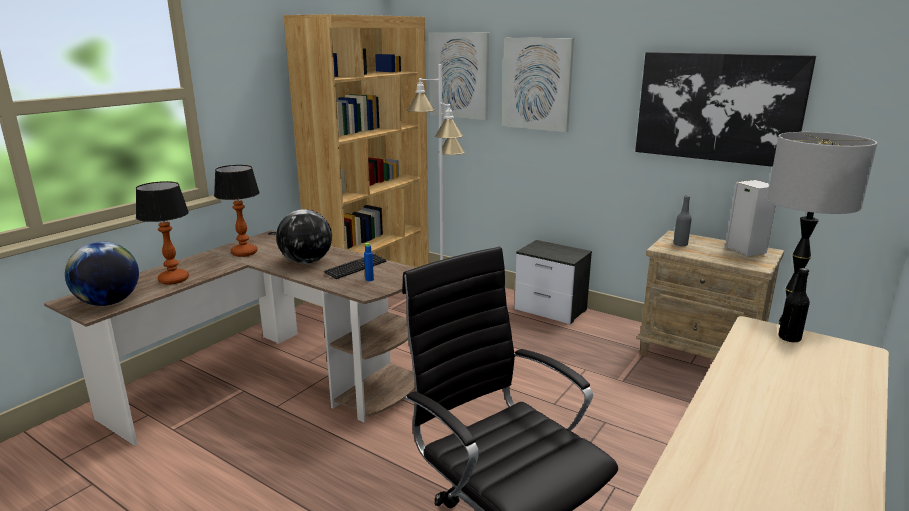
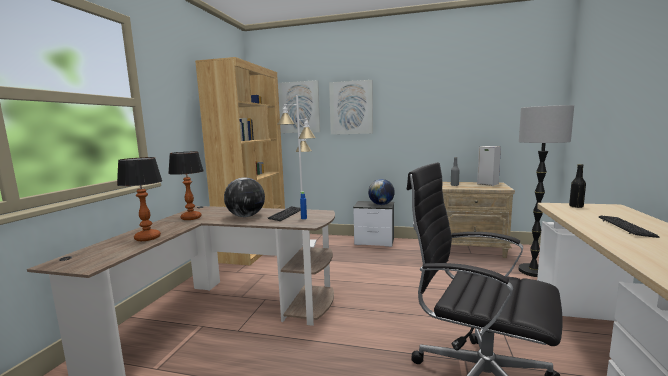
camera: 20 degrees left, 10 degrees down
(109, 302) = (99, 258): globe -> globe (381, 204)
(718, 107) = (458, 110): picture -> none
(786, 400) = (625, 227): none -> keyboard

